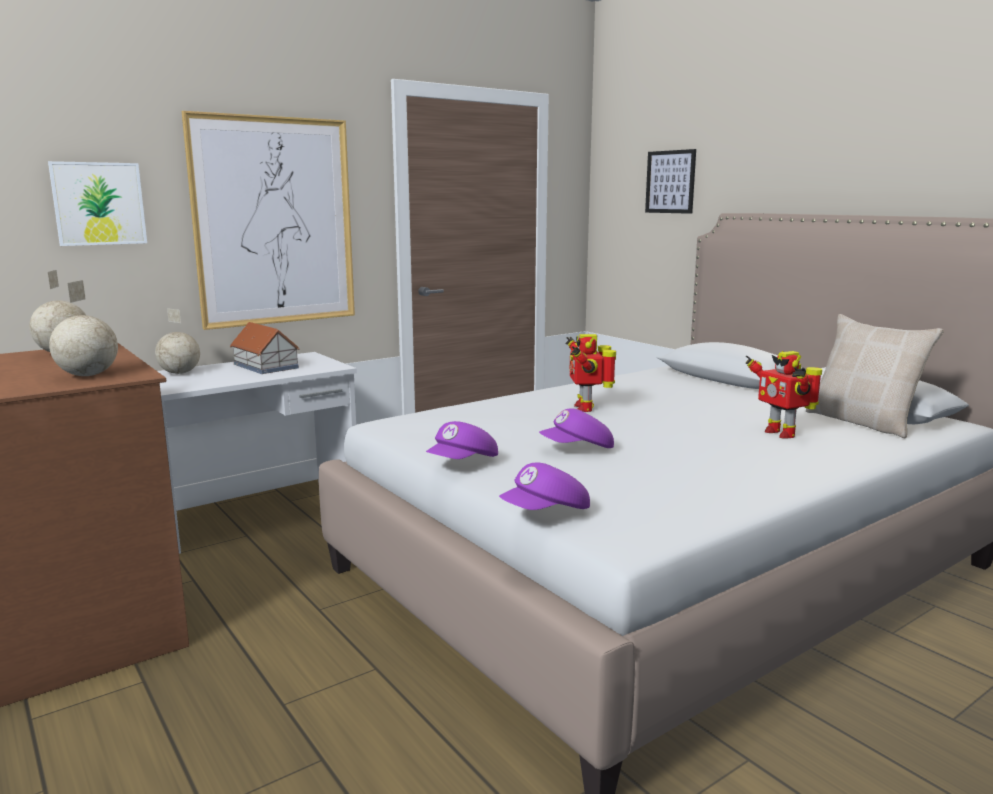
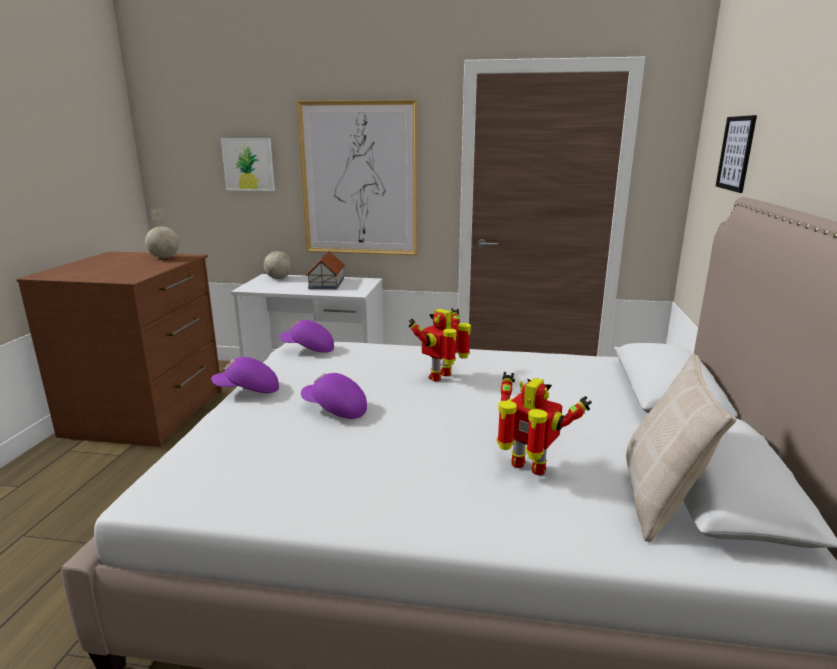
camera: 45 degrees right, 5 degrees up
(87, 375) = (119, 274): globe -> none
(546, 513) = (175, 449): purple cap -> purple cap (308, 349)
(781, 433) = (528, 469): toy robot -> toy robot turned 105 degrees clockwise

